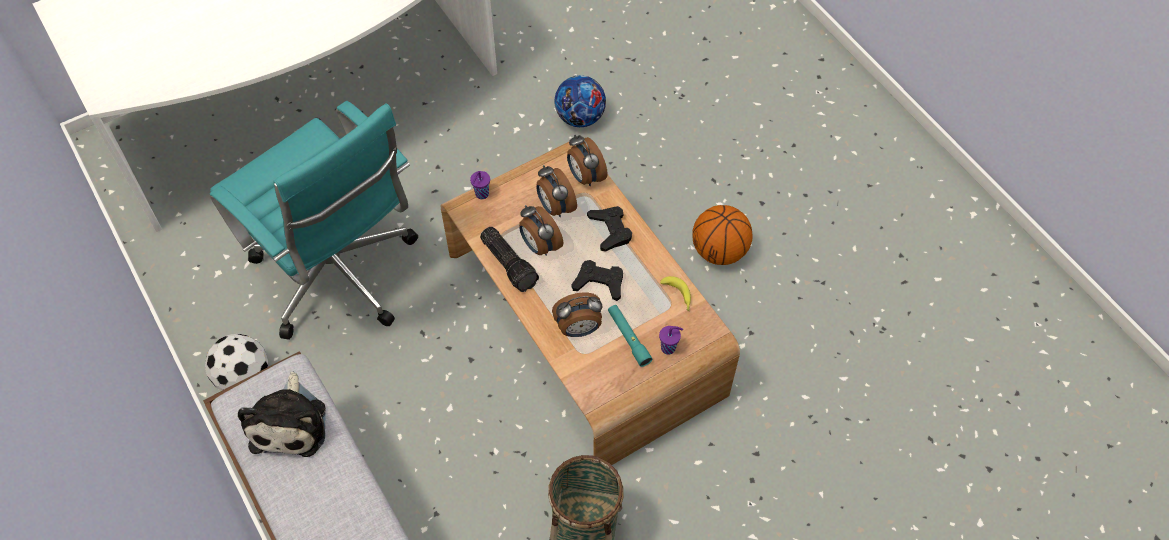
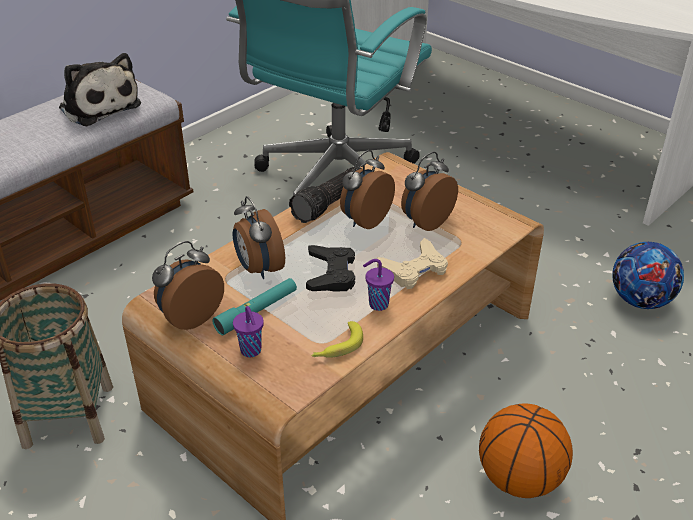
camera: 75 degrees right, 20 degrees down
(244, 376) = (213, 157): football -> none
(290, 422) = (98, 106): plush toy -> plush toy turned 120 degrees counterclockwise
(481, 194) = (413, 170): purple cup -> purple cup (377, 304)
(585, 176) = (484, 236): alarm clock -> alarm clock (190, 316)
(610, 230) = (414, 270): black game controller -> beige game controller

